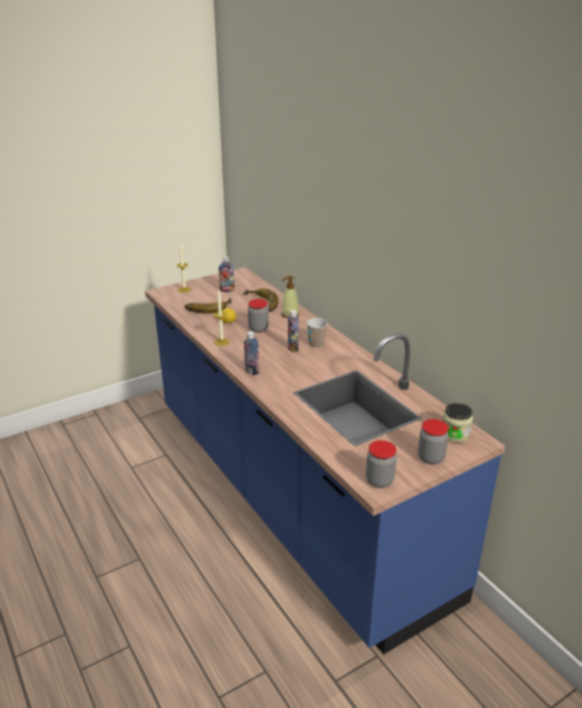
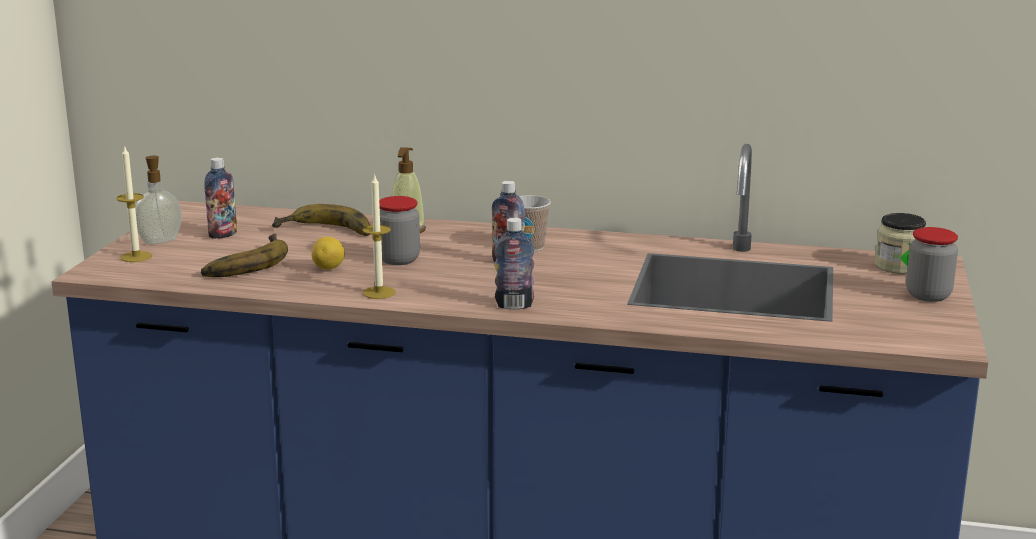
camera: 45 degrees left, 10 degrees down
(204, 285) = (159, 240): none -> soap dispenser
(379, 480) = (934, 337): jar -> none

